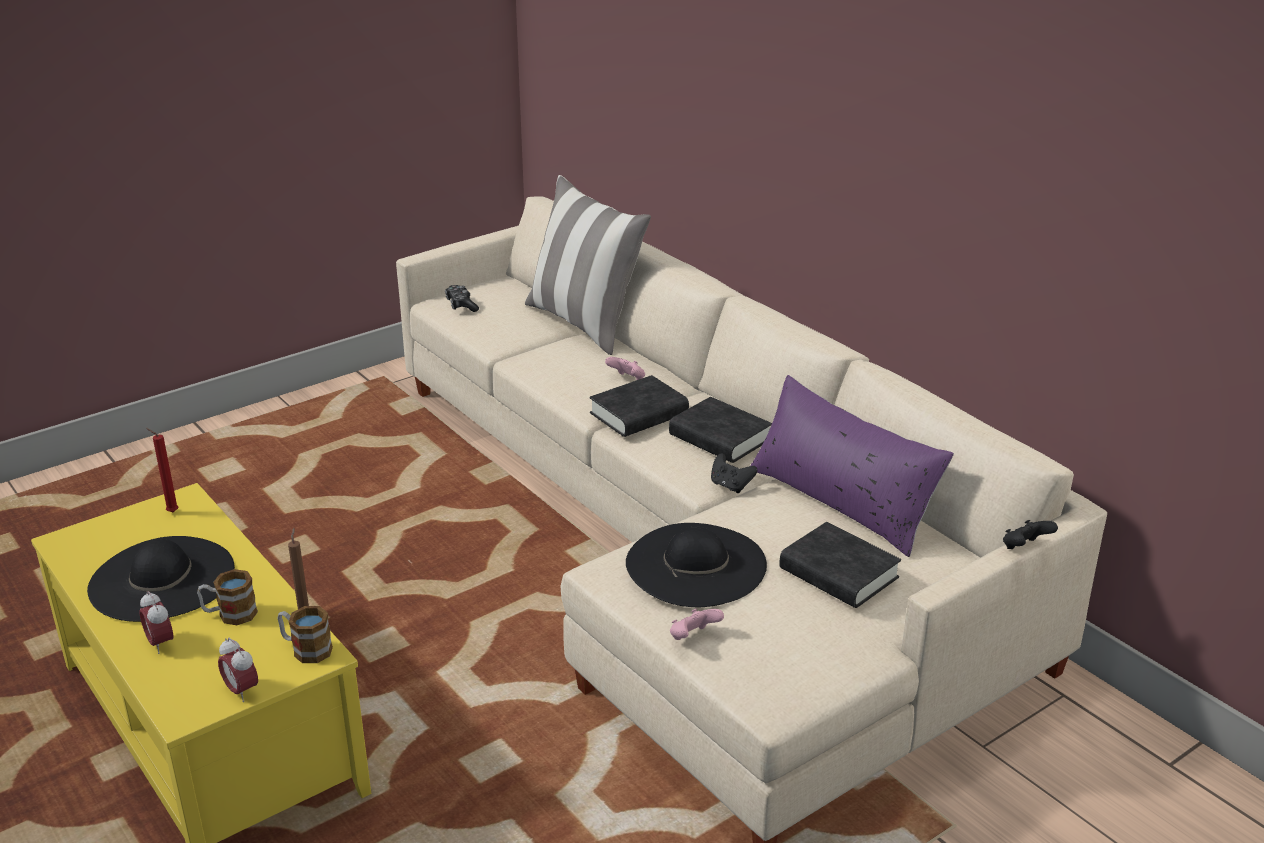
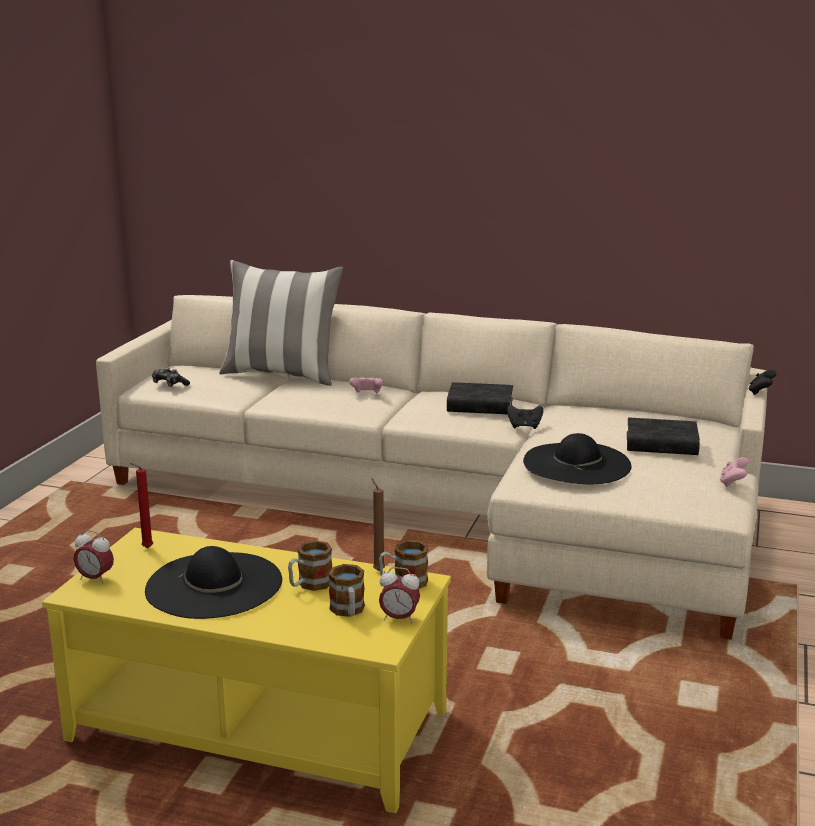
camera: 35 degrees left, 10 degrees down
(160, 643) = (284, 617): alarm clock -> alarm clock (95, 579)
(215, 661) = (348, 611): none -> mug
(639, 414) = (406, 408): black book -> none
(693, 638) = (634, 496): pink game controller -> pink game controller (732, 483)
(841, 501) = (602, 415): purple pillow -> none

